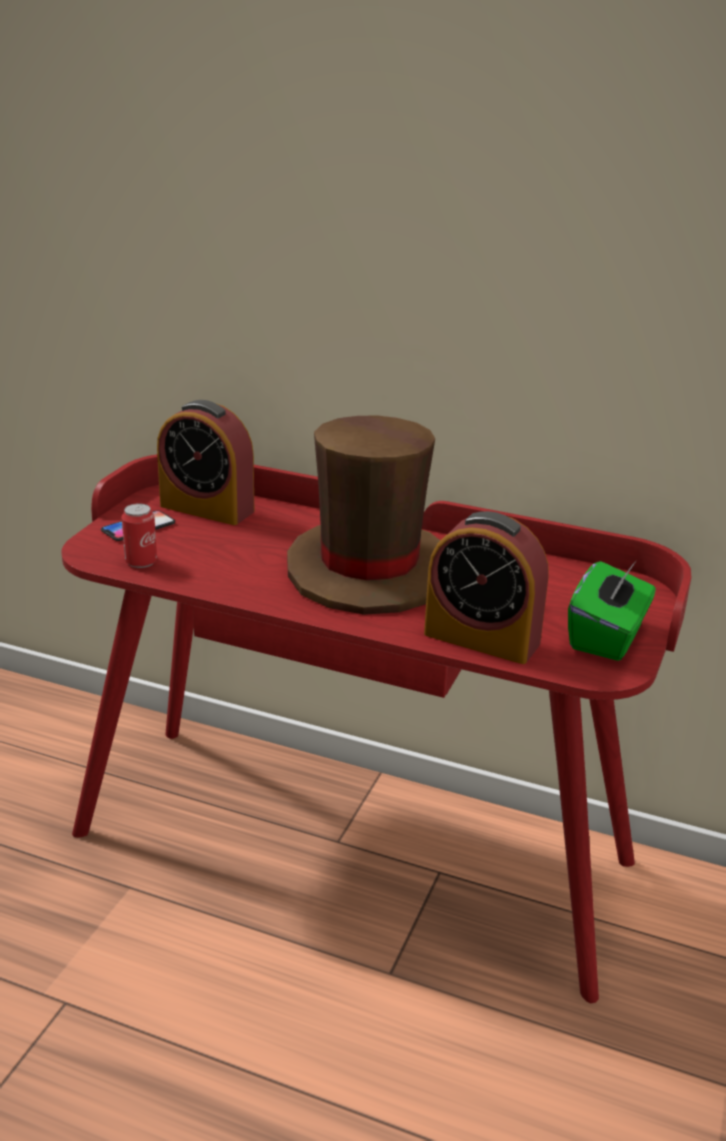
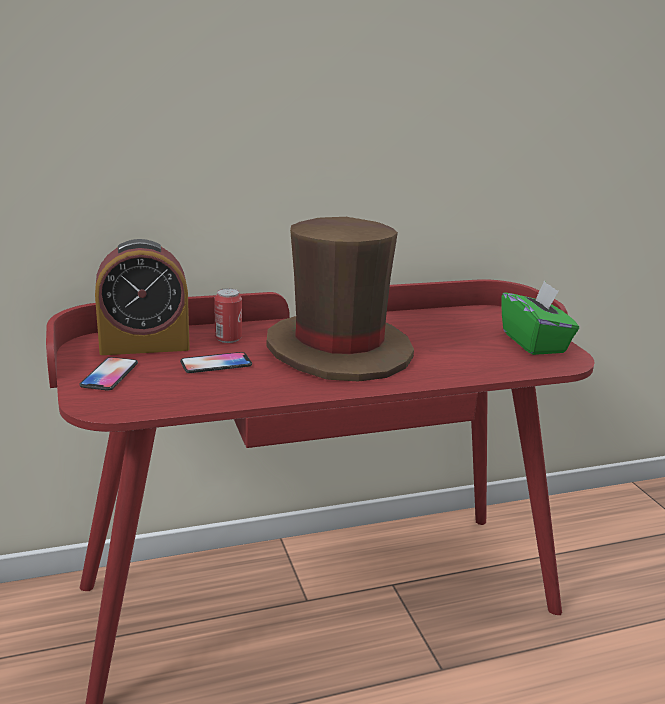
camera: 40 degrees left, 5 degrees down
(141, 562) = (159, 399): can -> can (228, 338)
(235, 546) = (216, 364): none -> phone
(481, 638) = (478, 366): alarm clock -> none

